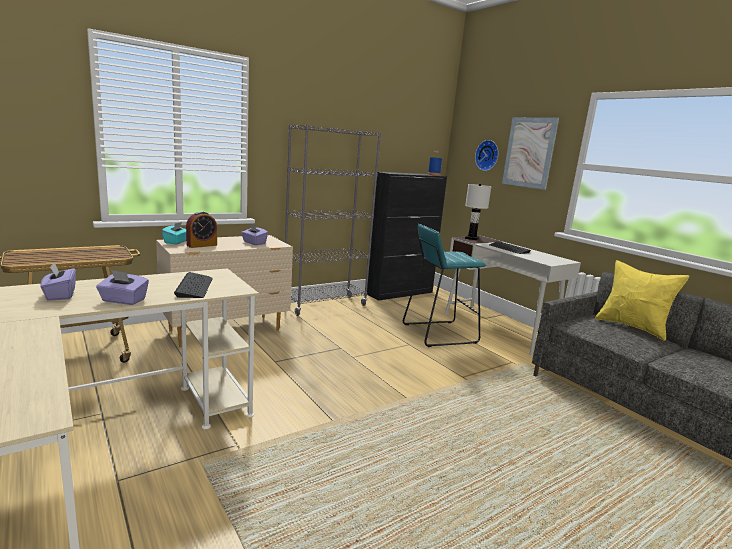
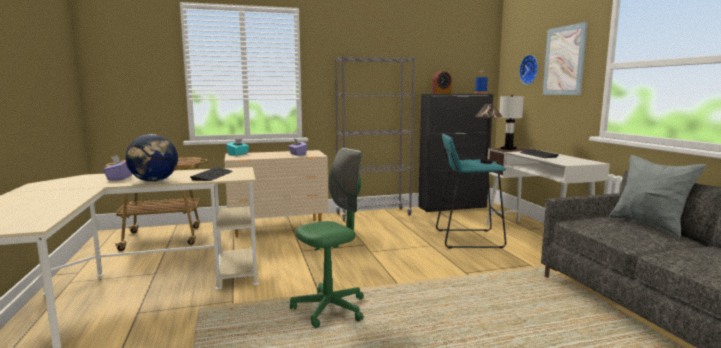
camera: 20 degrees right, 5 degrees down
(123, 300) = (154, 181): purple tissue box -> globe
(202, 245) = (254, 156): alarm clock -> alarm clock (441, 93)
(358, 441) = (330, 309): none -> green office chair
(463, 256) = (486, 162): none -> table lamp
(632, 327) = (649, 225): yellow pillow -> grey pillow

